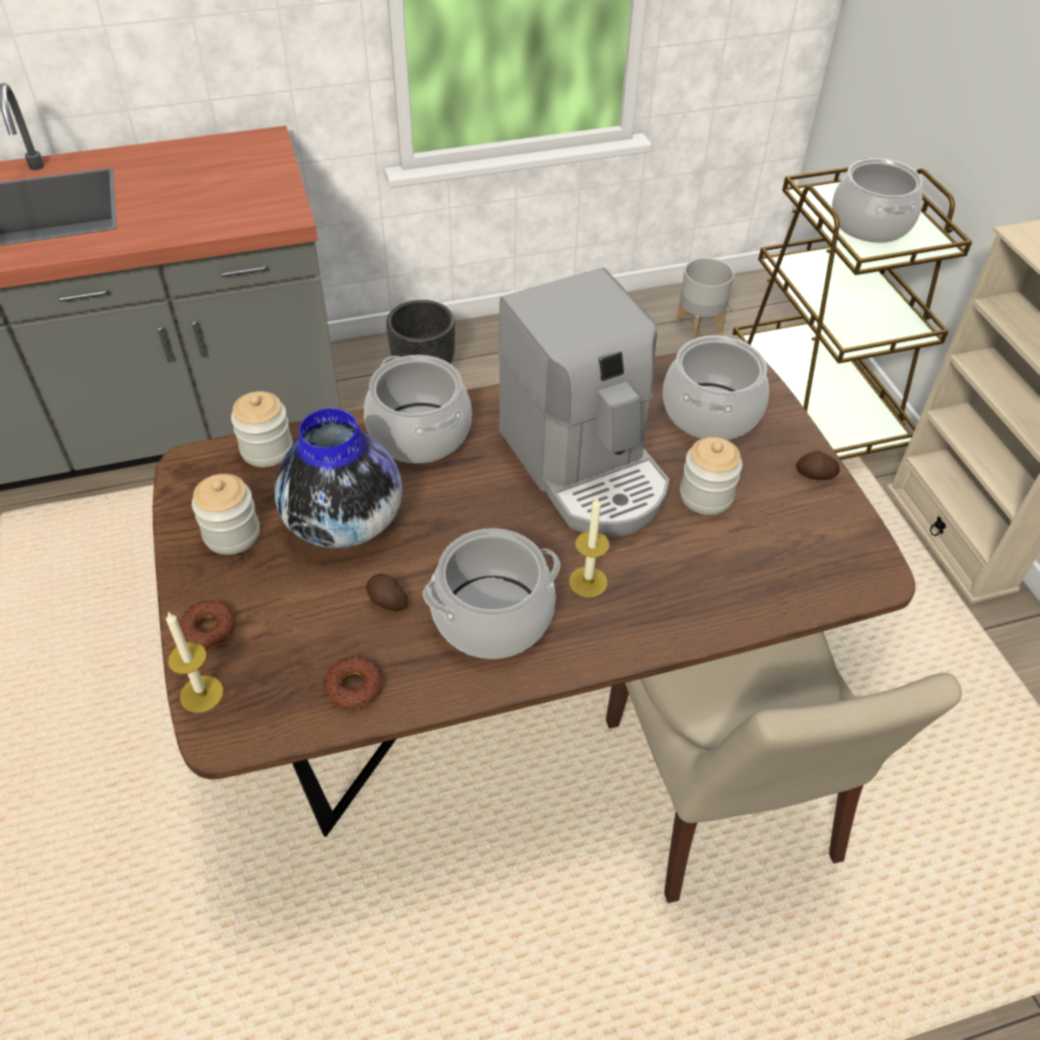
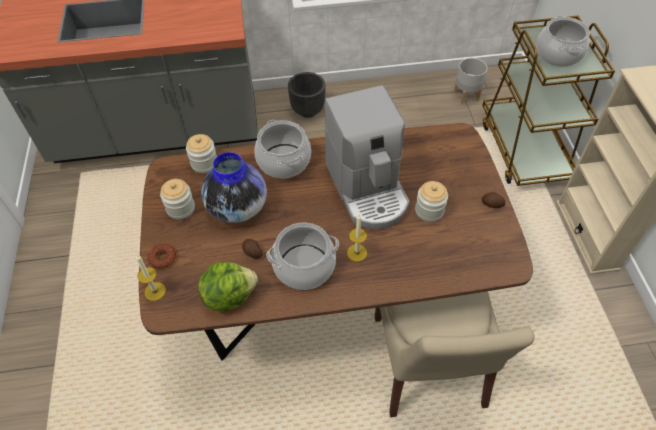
camera: 10 degrees right, 5 degrees up
(354, 686) = (229, 296): donut -> lettuce
(711, 413) = (442, 163): cooking pot -> none

